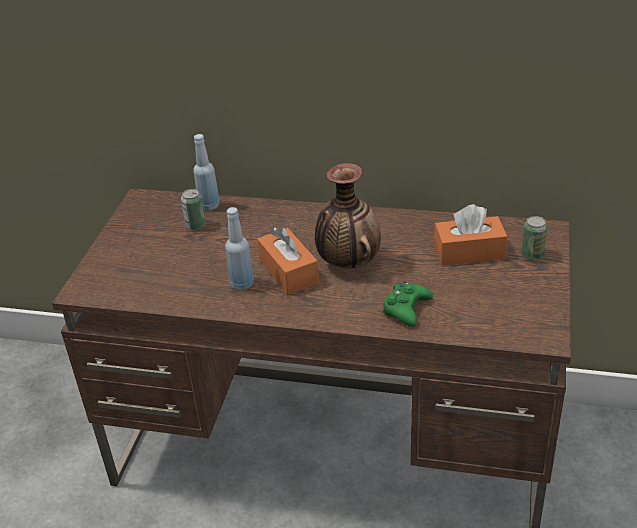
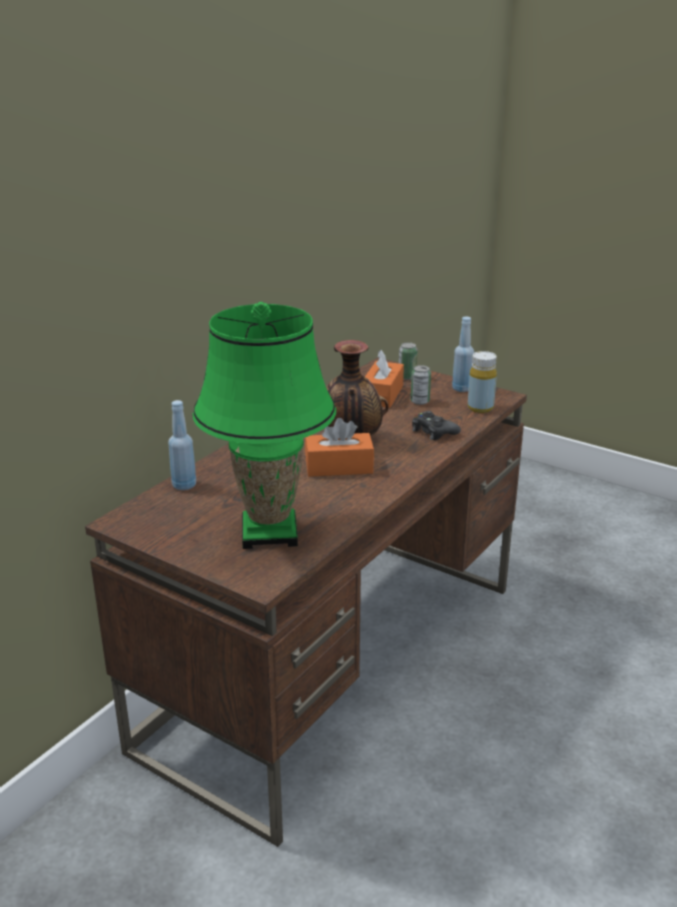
camera: 70 degrees left, 10 degrees down
(154, 271) = (270, 532): none -> green table lamp
(196, 225) = (212, 498): can -> can (420, 401)
(242, 284) = (337, 491): blue bottle -> blue bottle (462, 389)
(406, 309) = (433, 432): green game controller -> black game controller
(495, 328) = (480, 408): none -> yellow bottle

